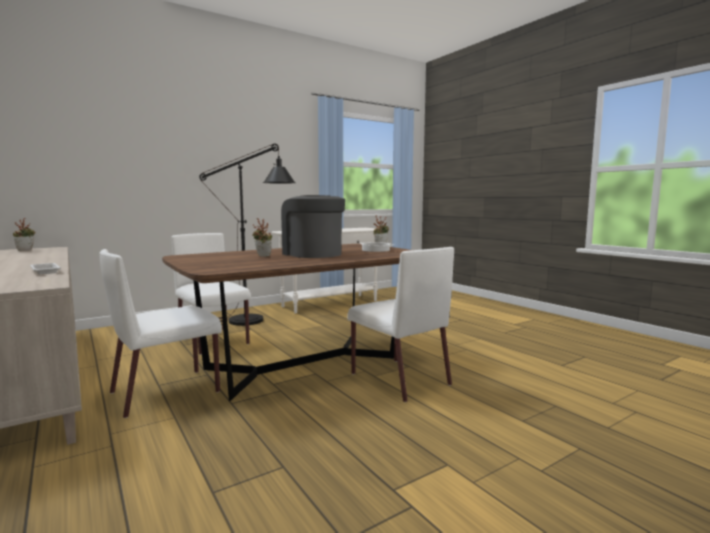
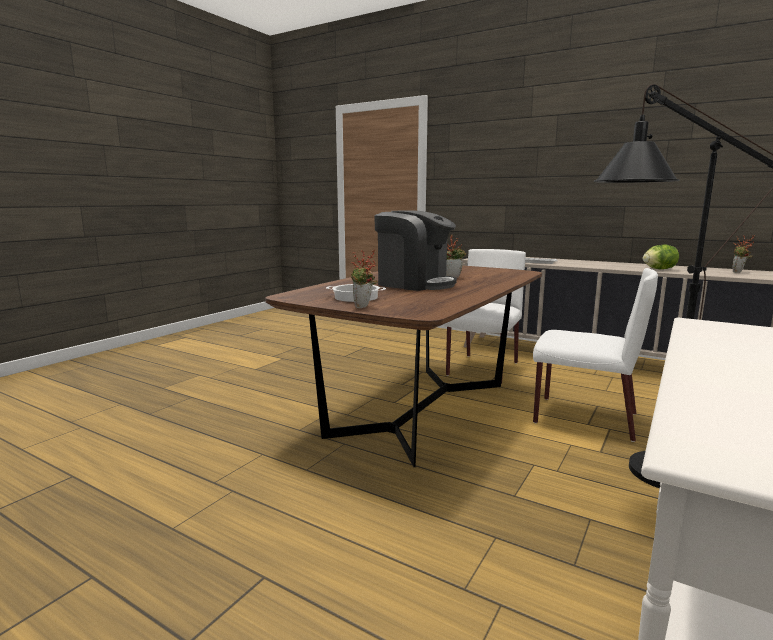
camera: 155 degrees right, 5 degrees up
(40, 256) = (659, 269): none -> lettuce
(398, 378) = (305, 412): white chair -> none

